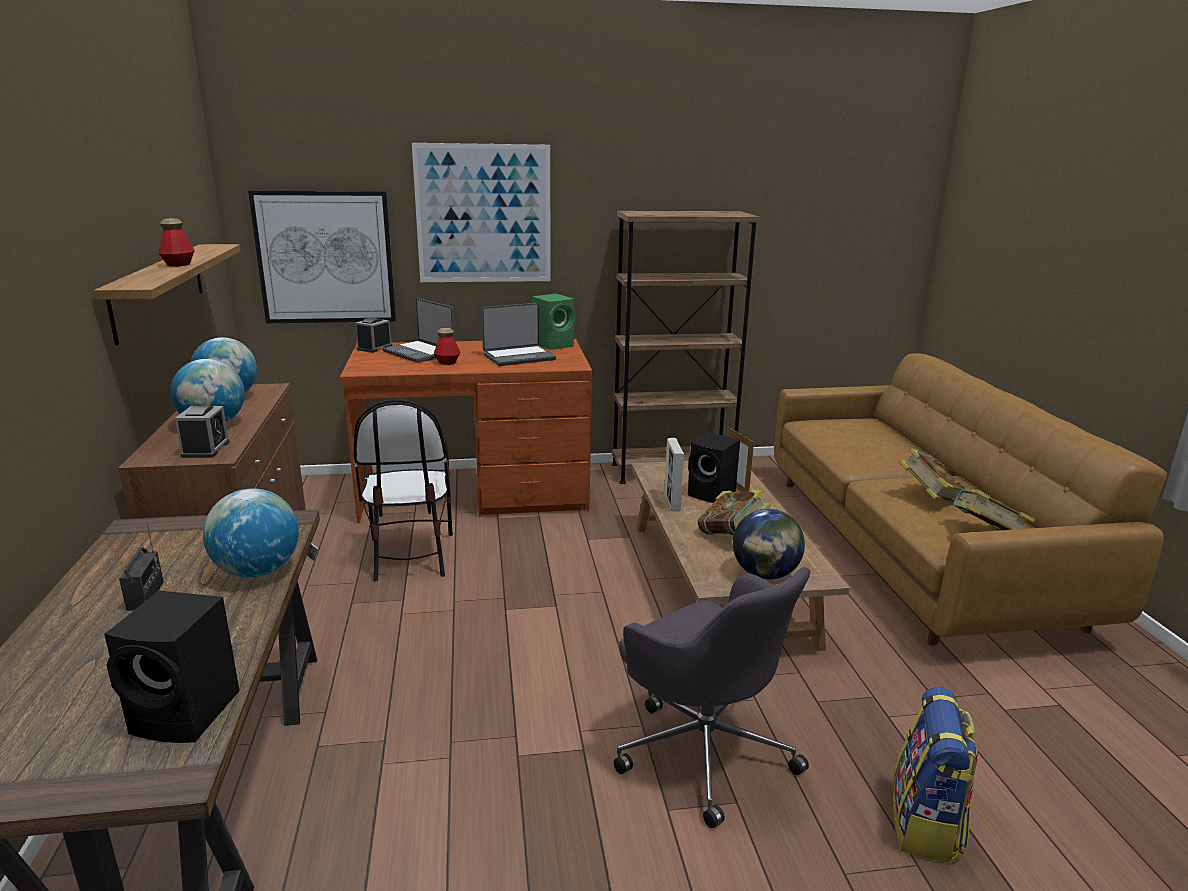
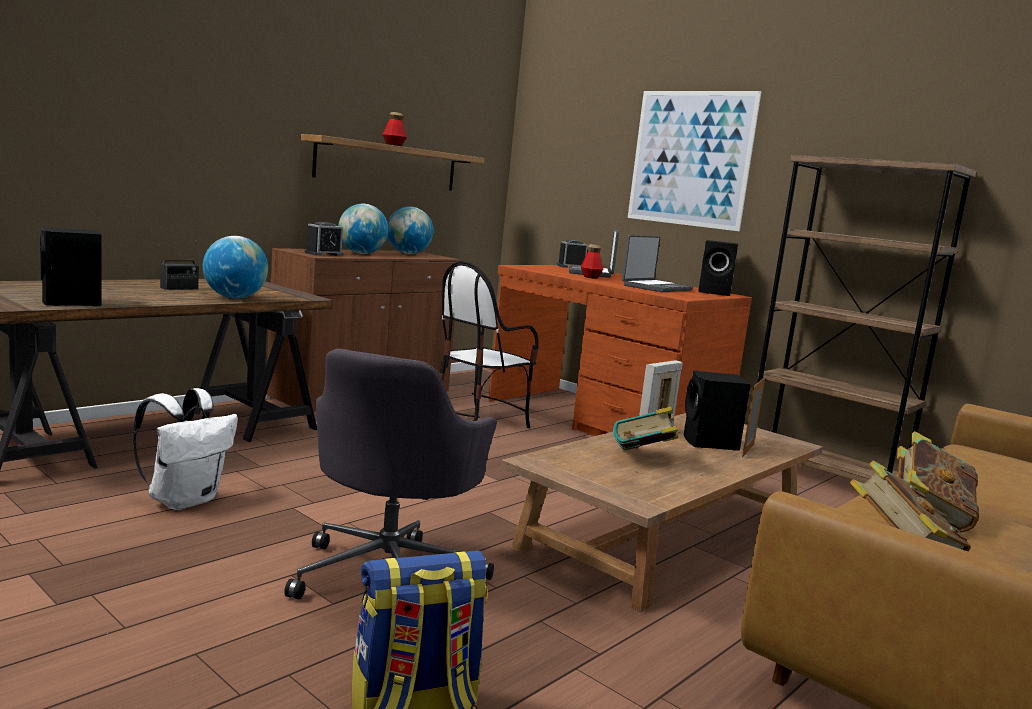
camera: 50 degrees right, 10 degrees down
(325, 257) = (566, 188): picture -> none
(432, 833) = (184, 500): none -> white backpack
(518, 357) = (656, 287): laptop -> laptop turned 75 degrees counterclockwise
(554, 344) = (716, 293): green speaker -> black speaker
(765, 574) = (595, 479): globe -> none

